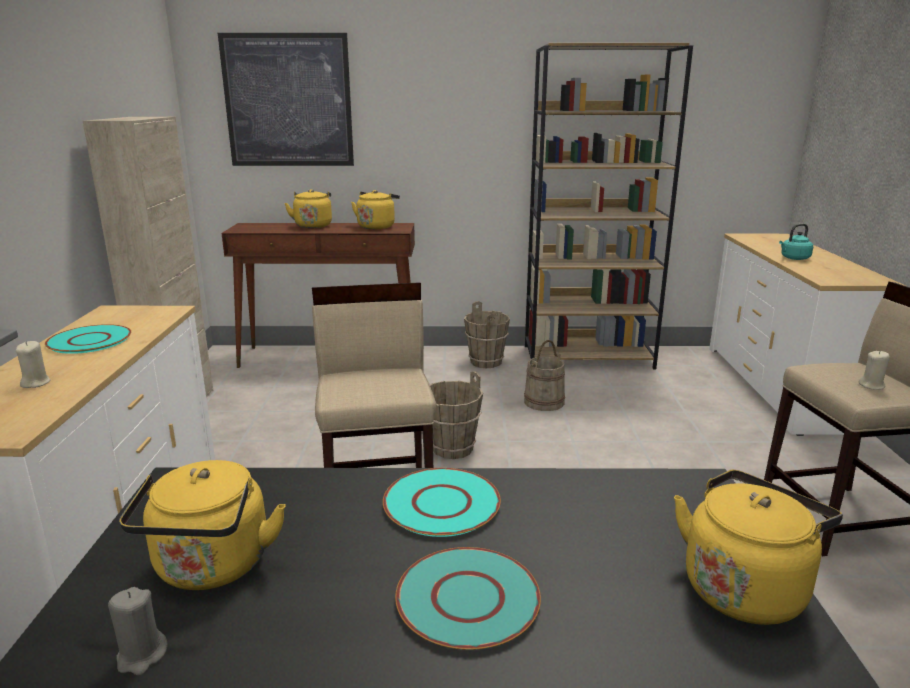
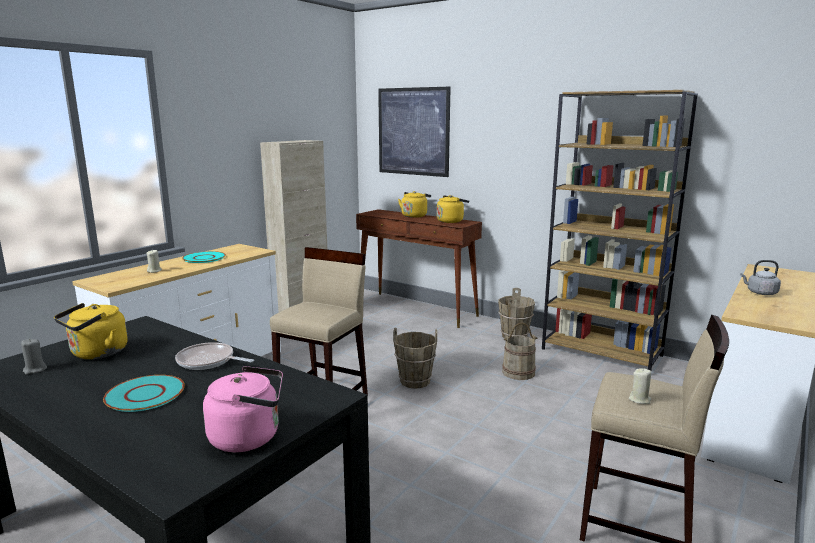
camera: 35 degrees right, 5 degrees down
(442, 504) = (208, 361): turquoise plate -> frying pan
(745, 587) = (249, 437): yellow kettle -> pink kettle
(794, 258) = (760, 293): turquoise kettle -> grey kettle

